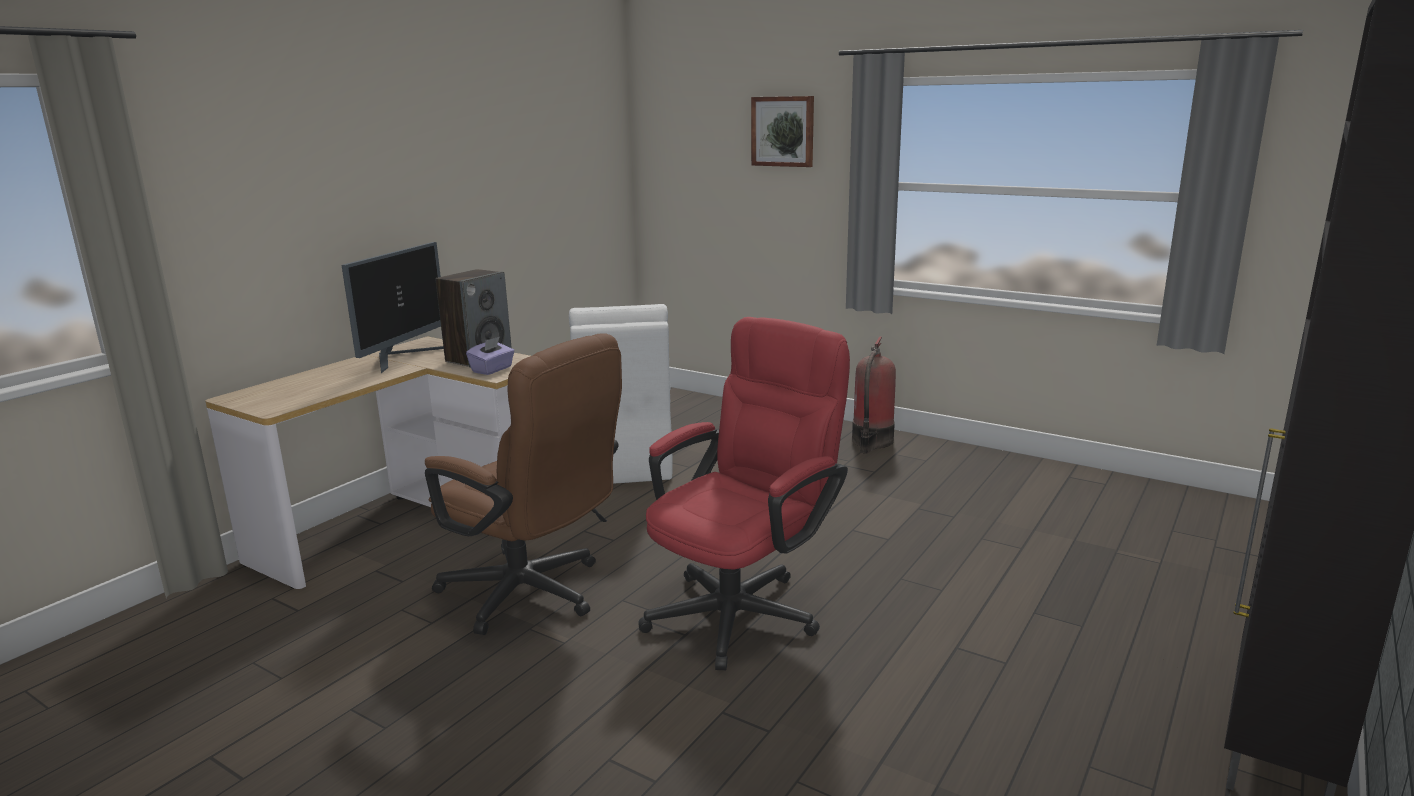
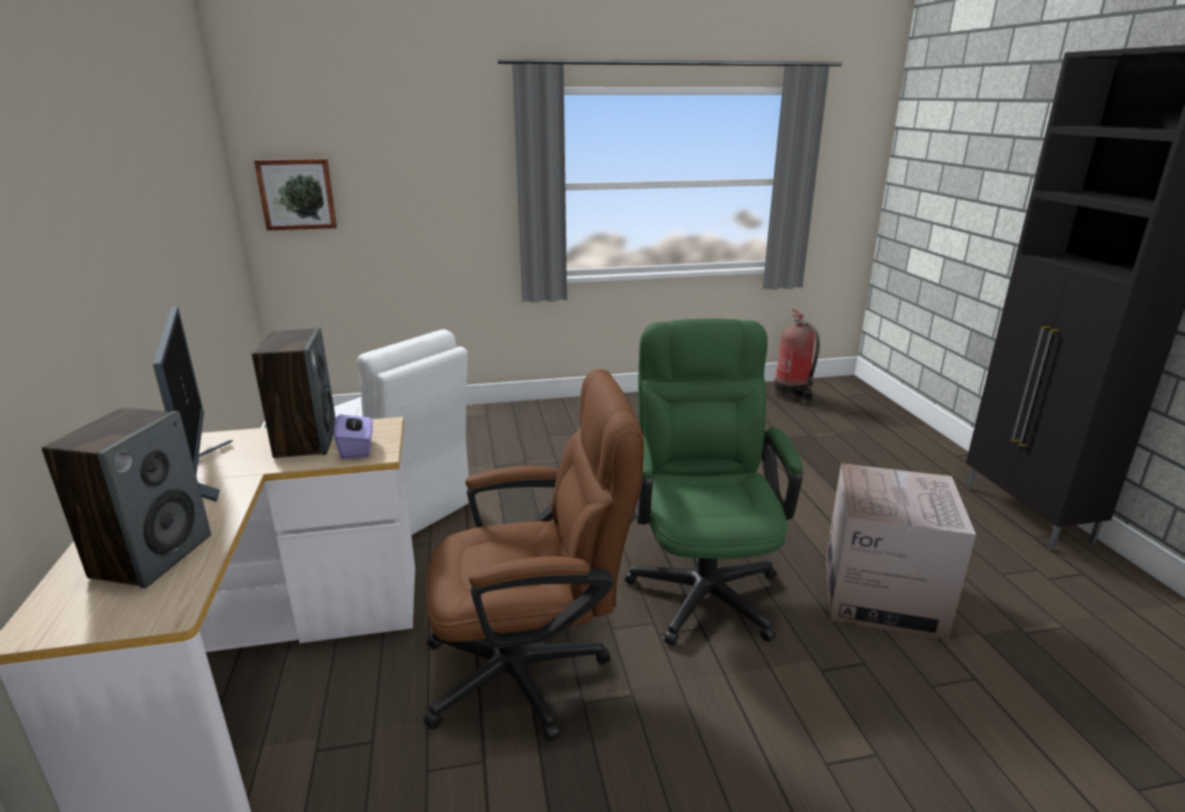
camera: 45 degrees left, 5 degrees up
(313, 386) = (152, 556): none -> speaker
(744, 608) = (702, 583): red office chair -> green office chair
(783, 131) = (432, 139): picture -> picture (297, 194)
(871, 442) = (567, 412): fire extinguisher -> fire extinguisher (792, 396)
(895, 702) = (882, 595): none -> cardboard box

